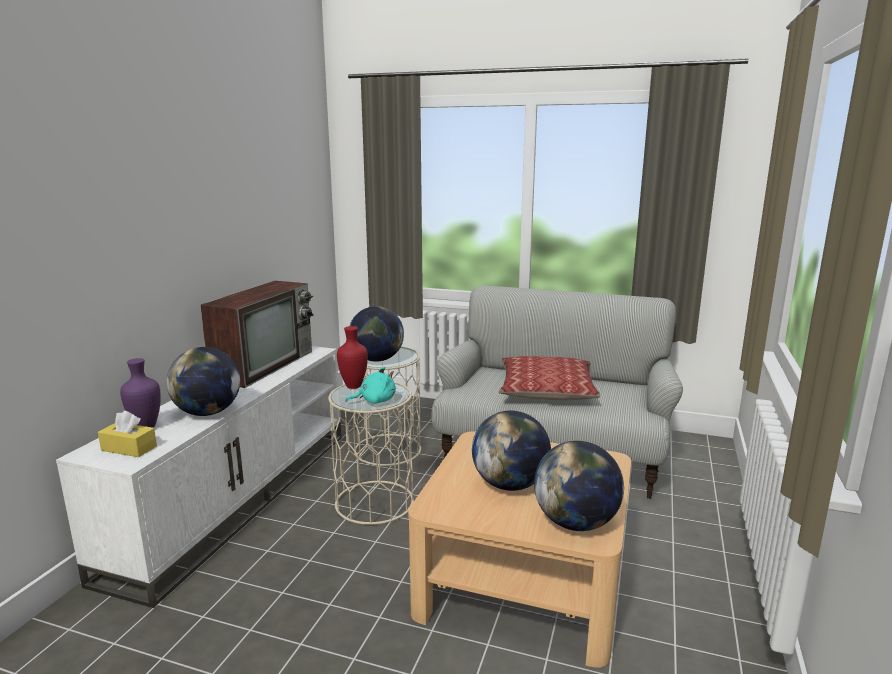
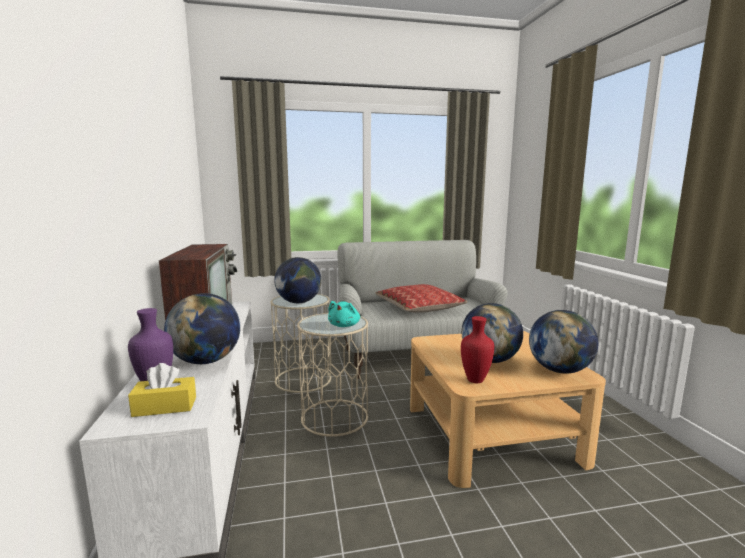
camera: 30 degrees left, 5 degrees down
(352, 386) = (310, 320): red vase -> red vase (474, 380)
(375, 401) = (344, 325): turquoise plush toy -> turquoise plush toy turned 150 degrees clockwise

